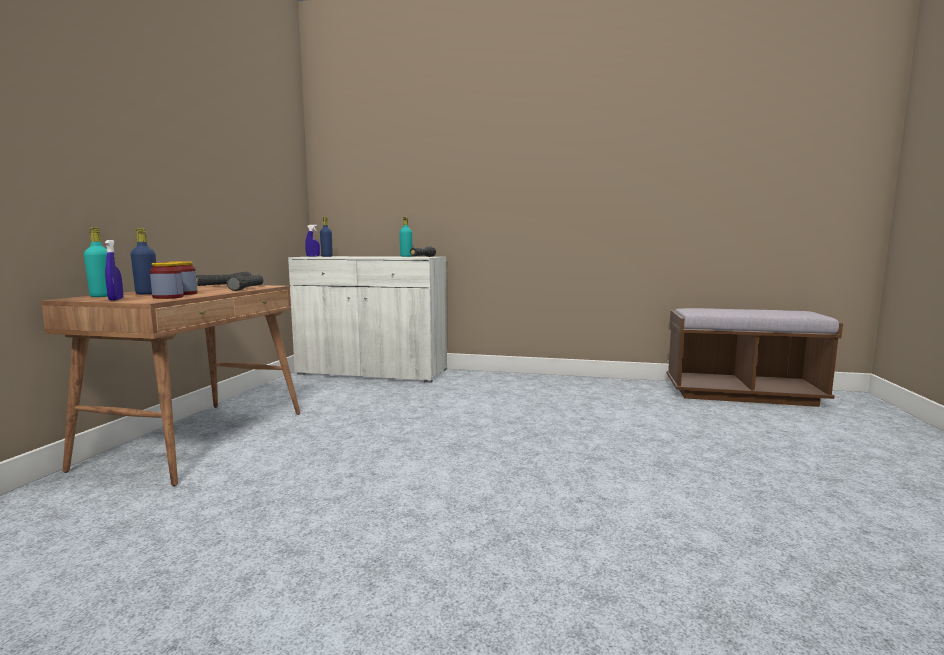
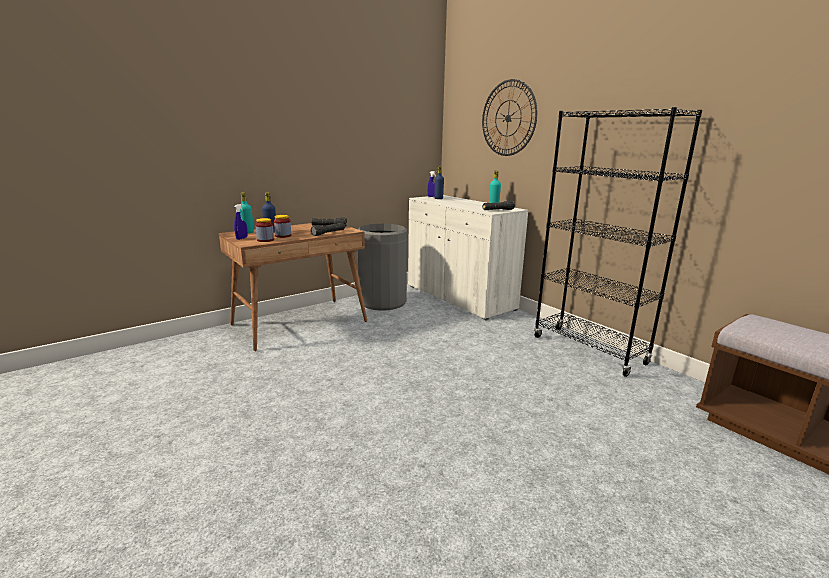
camera: 40 degrees right, 10 degrees up
(288, 393) = (382, 302): none -> grey trash can
(406, 162) = (508, 118): none -> wall clock
(549, 381) = (588, 350): none -> black bookcase

